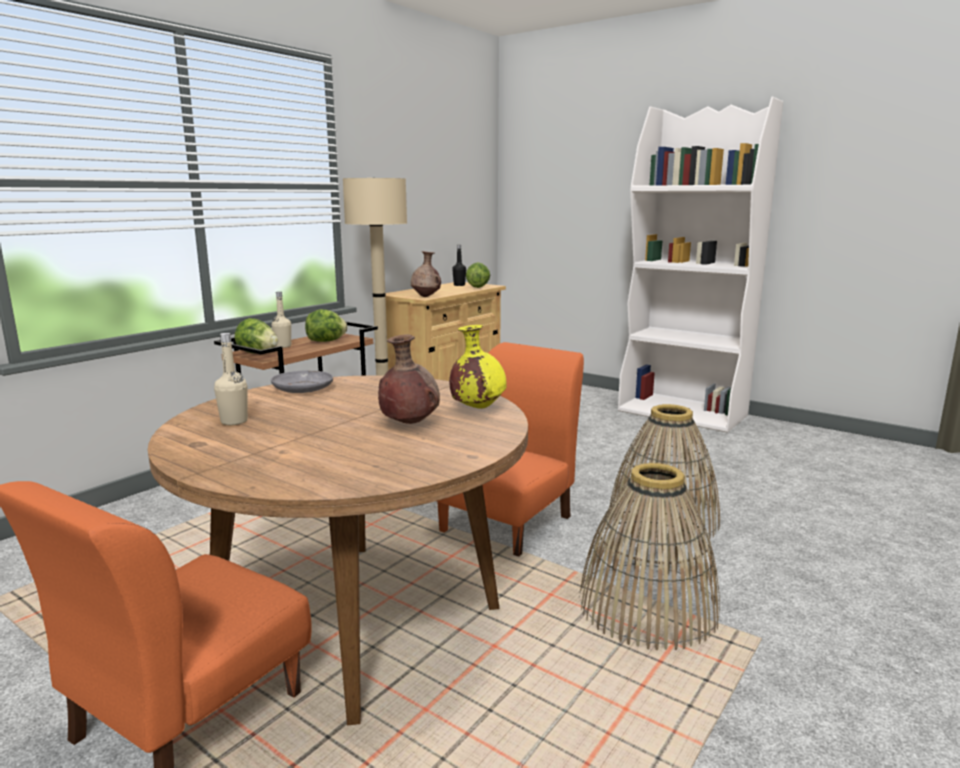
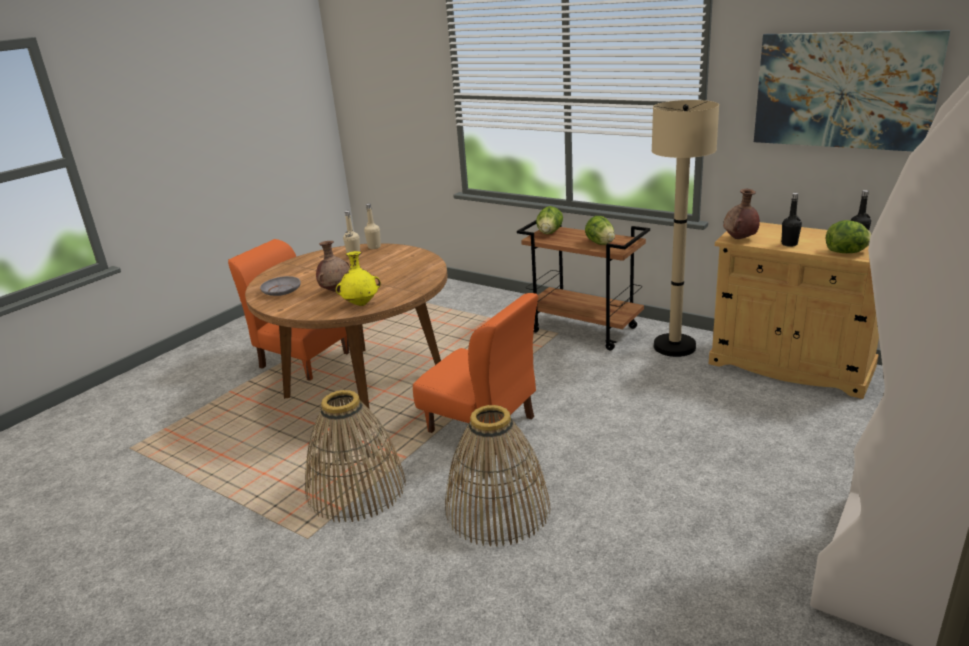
camera: 90 degrees right, 10 degrees up
(283, 346) = (575, 235): beige bottle -> beige bottle (374, 247)
(302, 389) = (413, 257): grey plate -> grey plate (282, 291)
(419, 174) = (843, 90): none -> picture
(450, 292) = (789, 244): none -> black bottle

